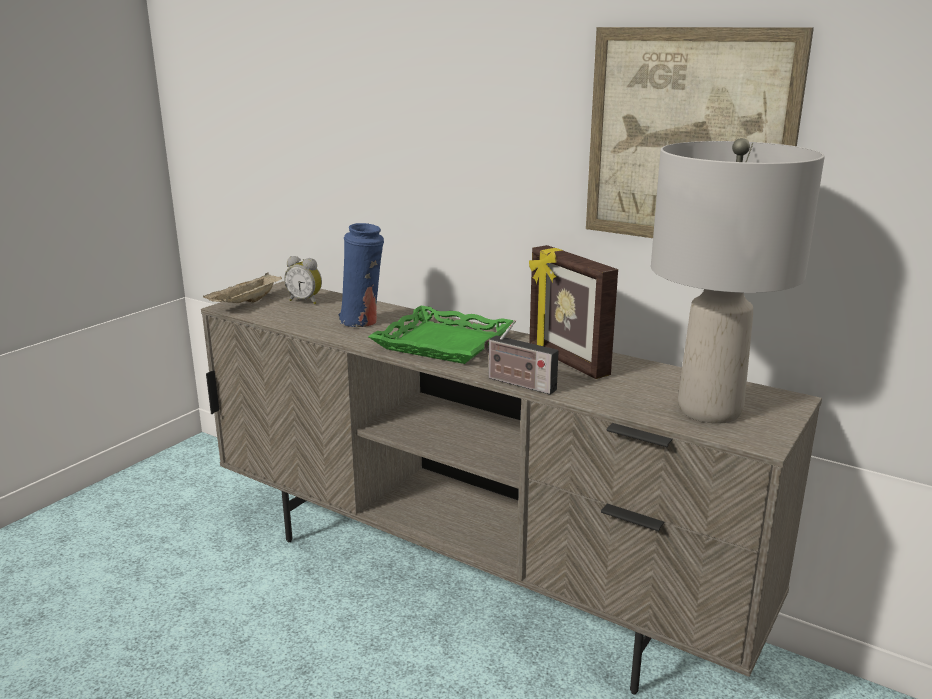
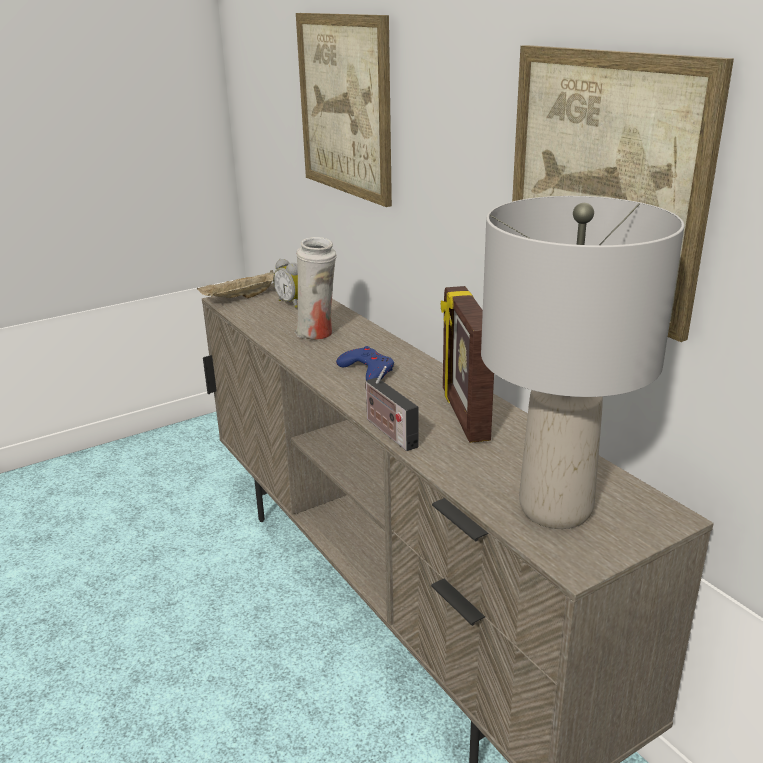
camera: 25 degrees right, 5 degrees up
(357, 97) = (344, 106): none -> picture
(363, 322) = (318, 334): blue vase -> white vase
(444, 343) = (367, 370): green tray -> blue game controller

